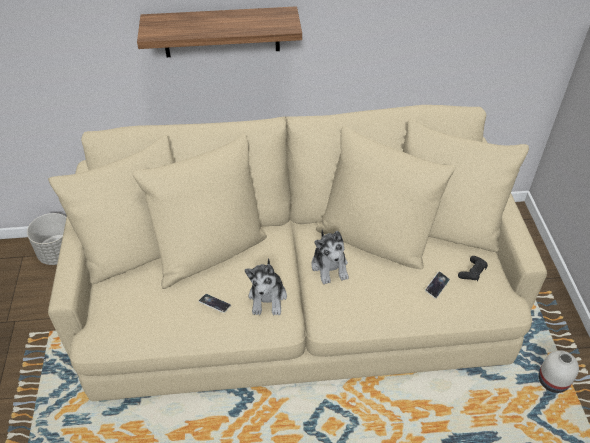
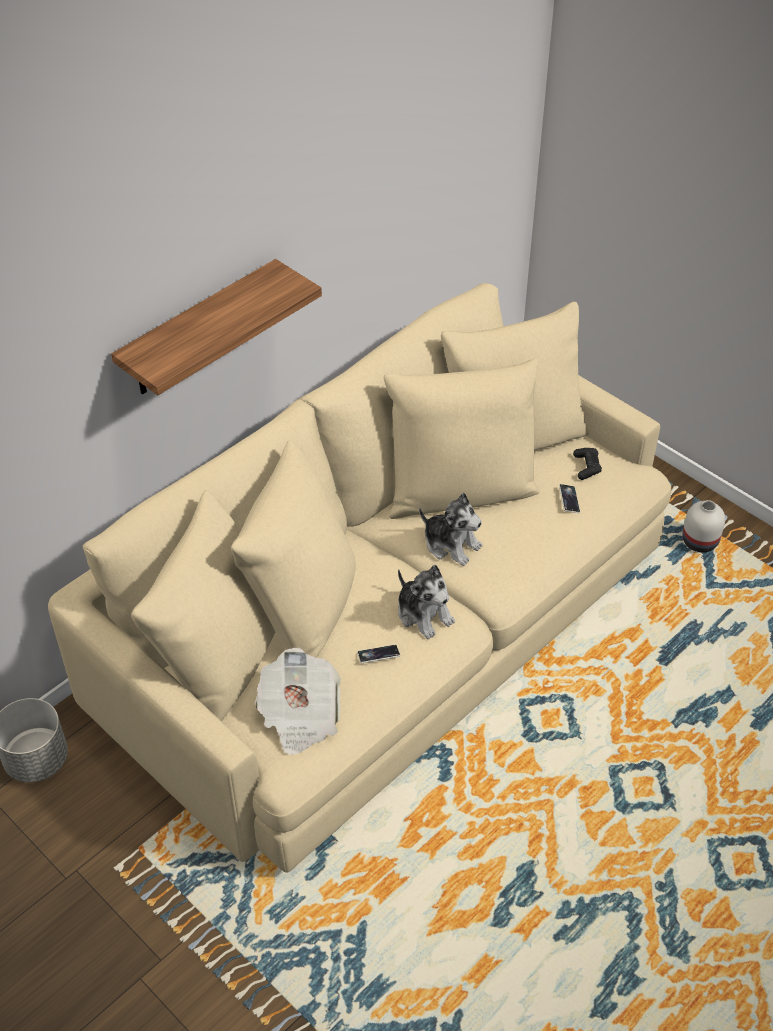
camera: 40 degrees left, 0 degrees up
(135, 309) = (300, 716): none -> newspaper

